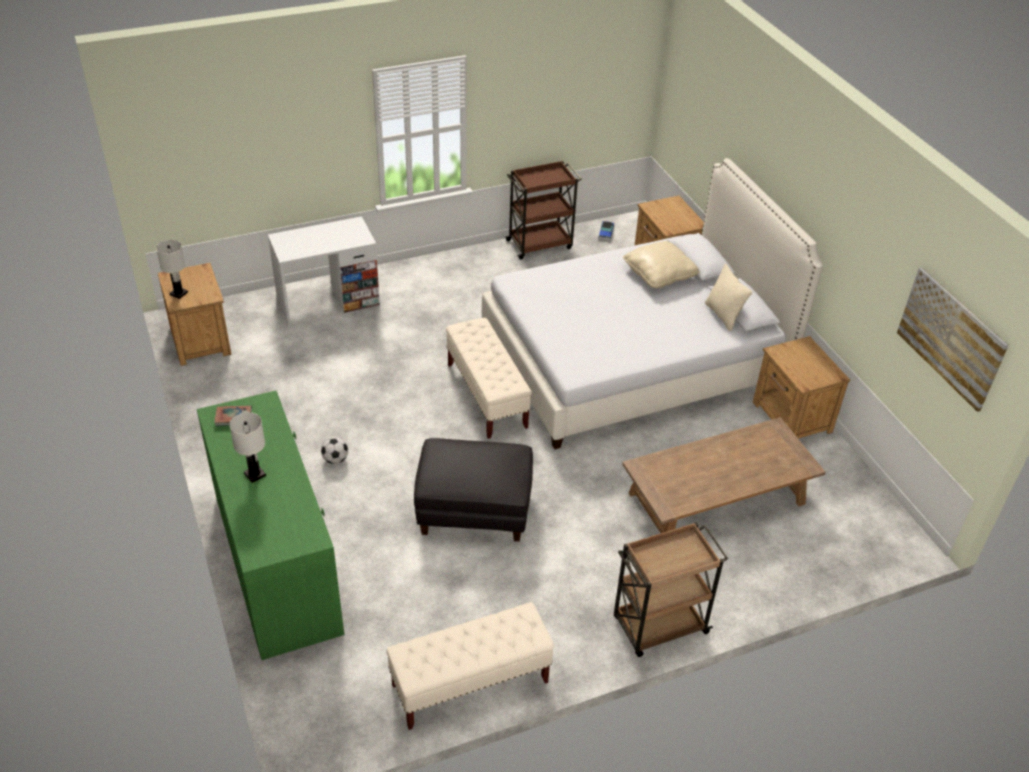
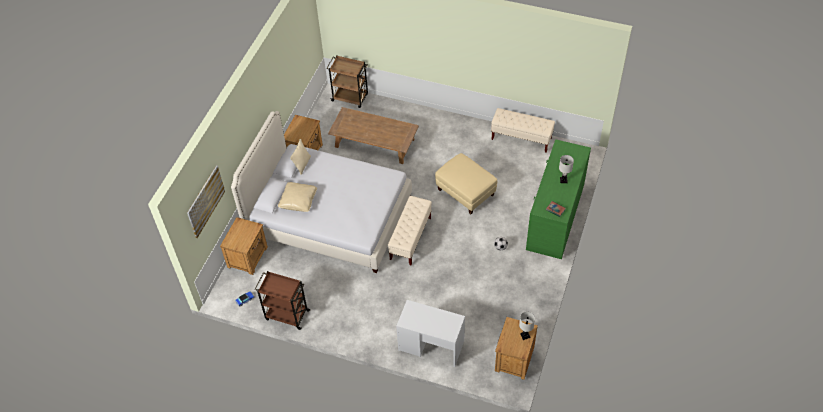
camera: 135 degrees left, 10 degrees up
(473, 510) = (465, 192): black ottoman -> beige ottoman
(658, 626) = (445, 119): brown cart -> brown cart (350, 98)
(950, 338) = (302, 41): picture -> picture (205, 201)

